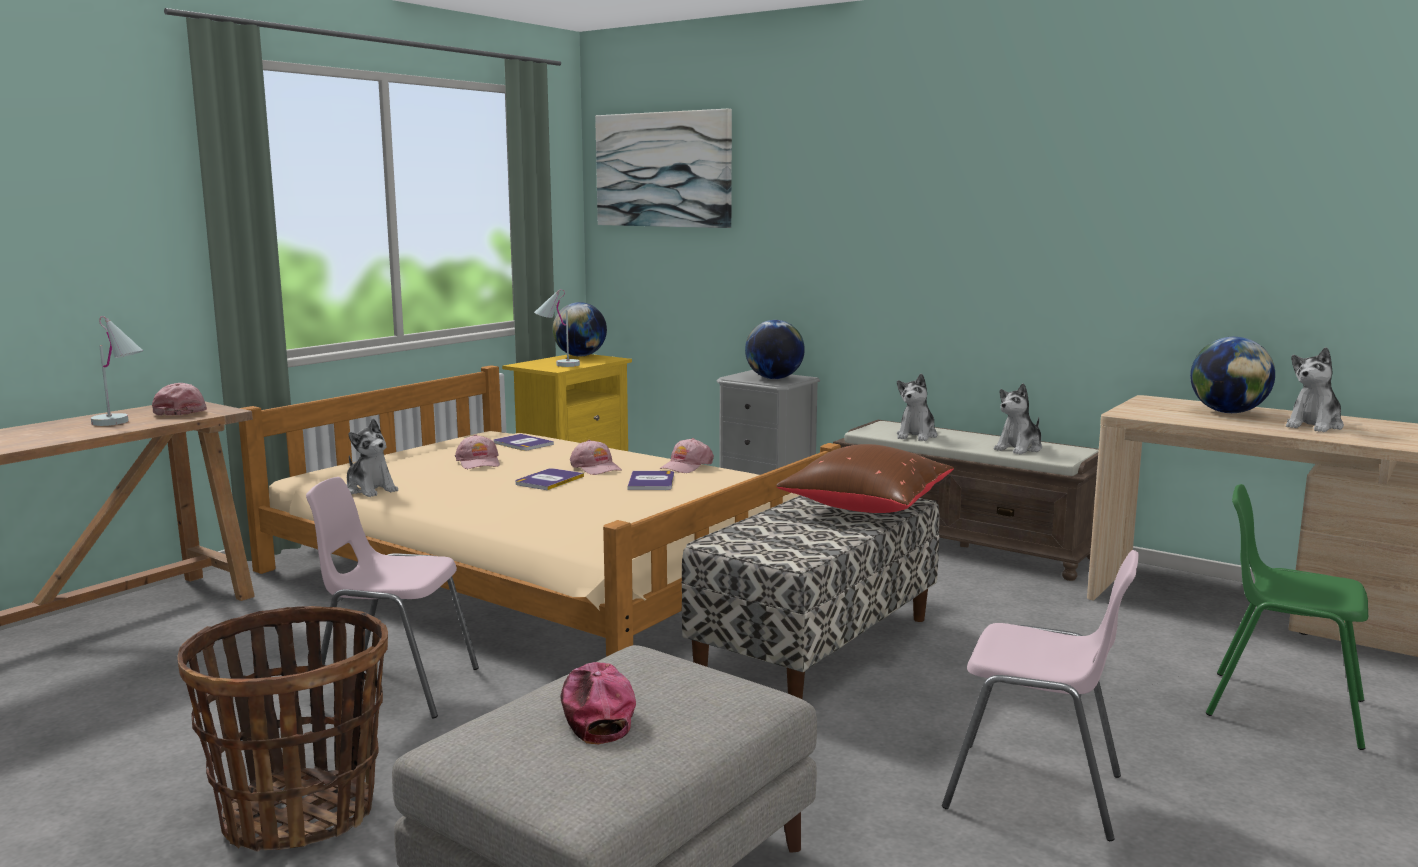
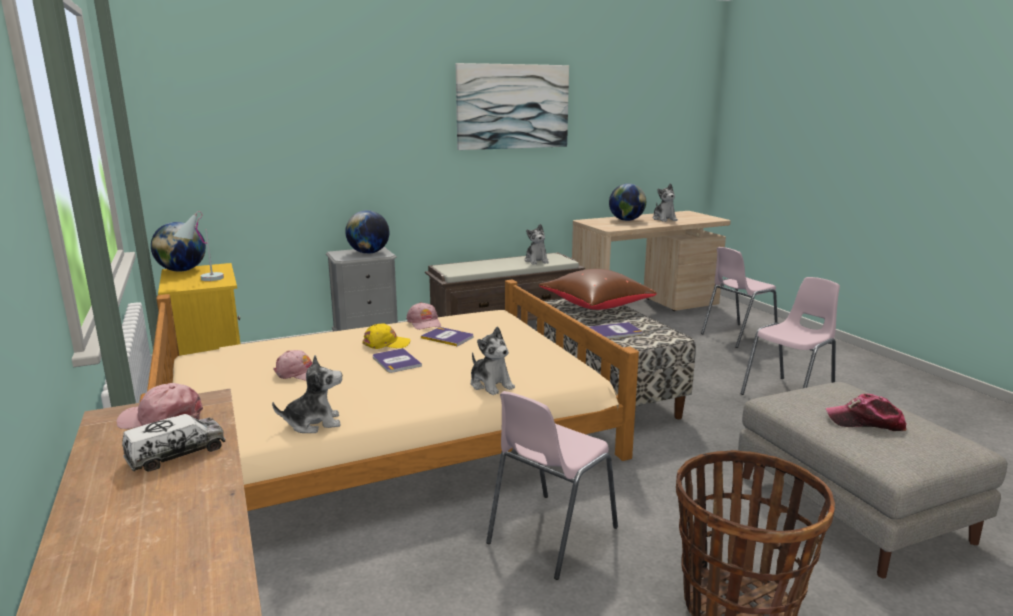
camera: 60 degrees left, 5 degrees up
(122, 423) = (176, 454): white table lamp -> toy truck
(522, 443) = (268, 351): book -> book (616, 332)
(596, 468) = (386, 344): pink cap -> yellow cap
(663, 170) = (212, 97): picture -> picture (513, 106)
(916, 436) = (481, 268): plush toy -> plush toy (491, 385)
(1283, 708) = (737, 336): green chair -> pink chair

